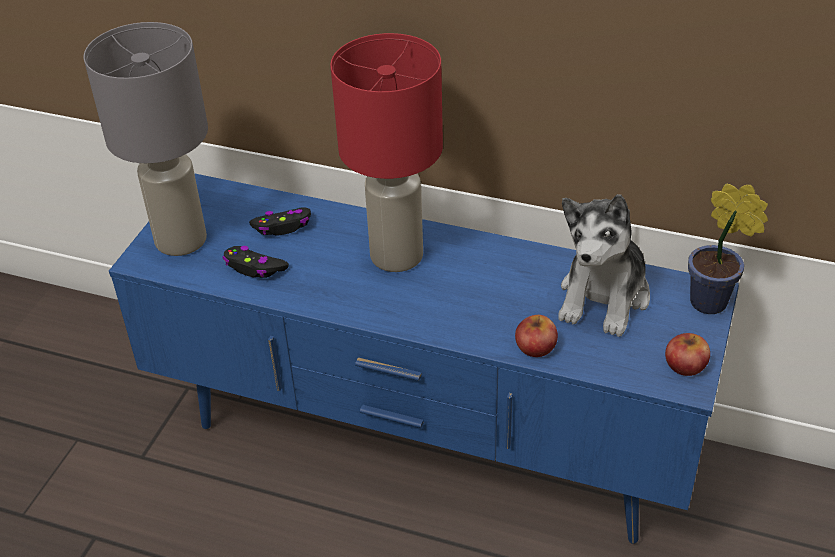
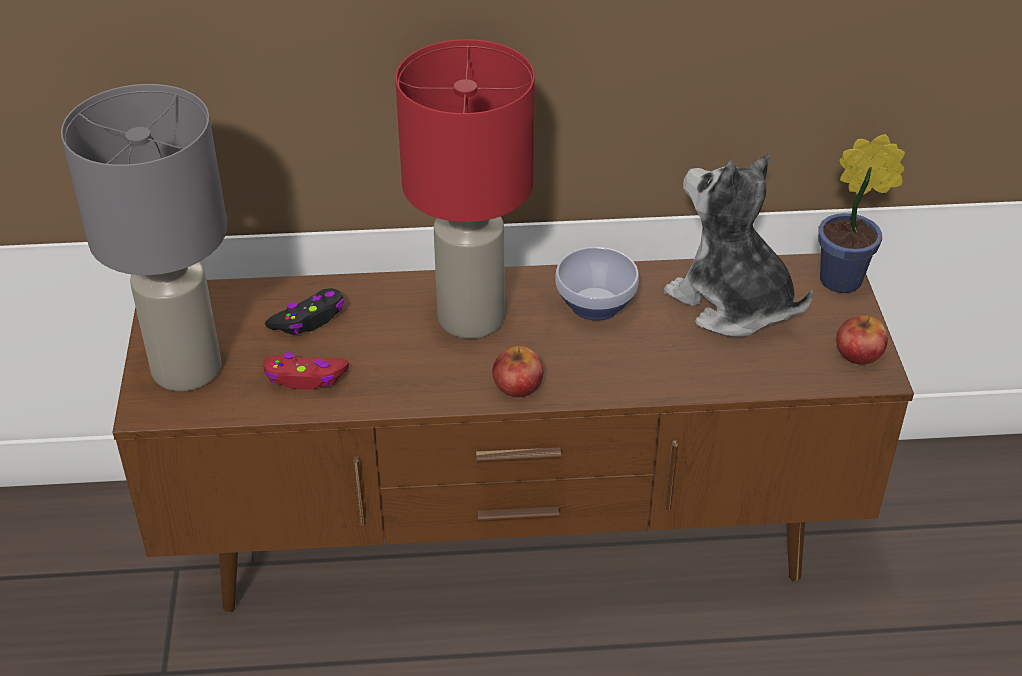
camera: 25 degrees left, 0 degrees up
(254, 268) = (305, 377): black game controller -> red game controller
(424, 445) = (510, 547): blue tv stand -> brown tv stand
(495, 271) = (595, 307): none -> bowl
(535, 346) = (692, 378): apple -> apple (517, 385)
(604, 297) = (731, 303): plush toy -> plush toy turned 135 degrees clockwise

